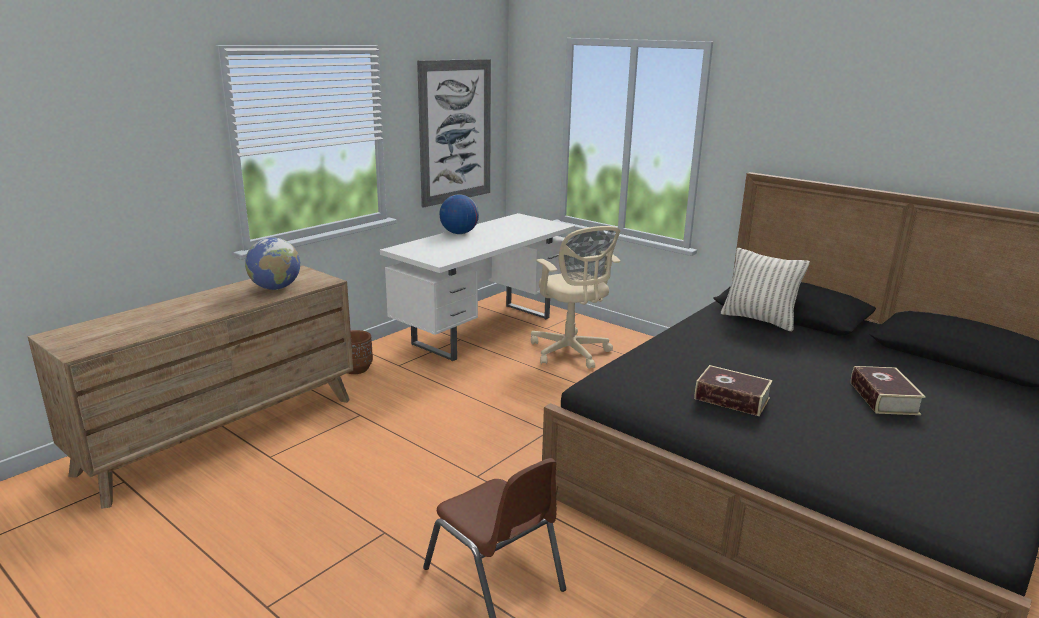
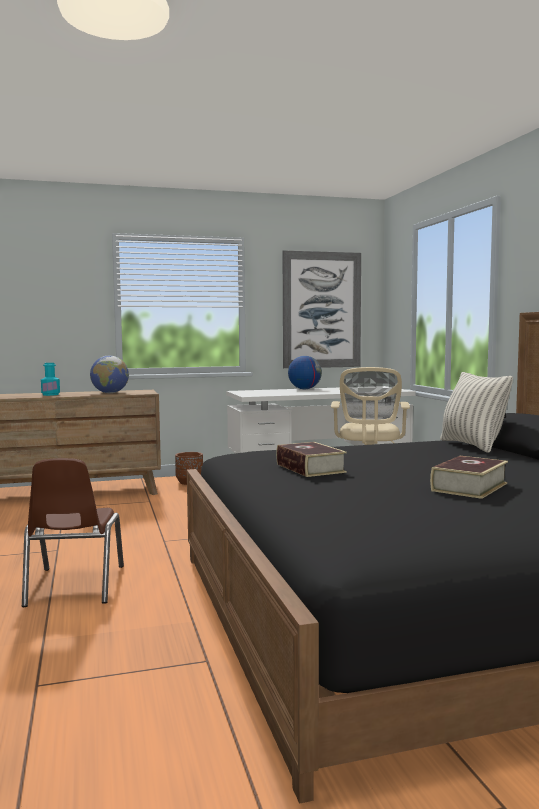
camera: 35 degrees right, 15 degrees down
(200, 308) = (50, 394): none -> turquoise bottle

